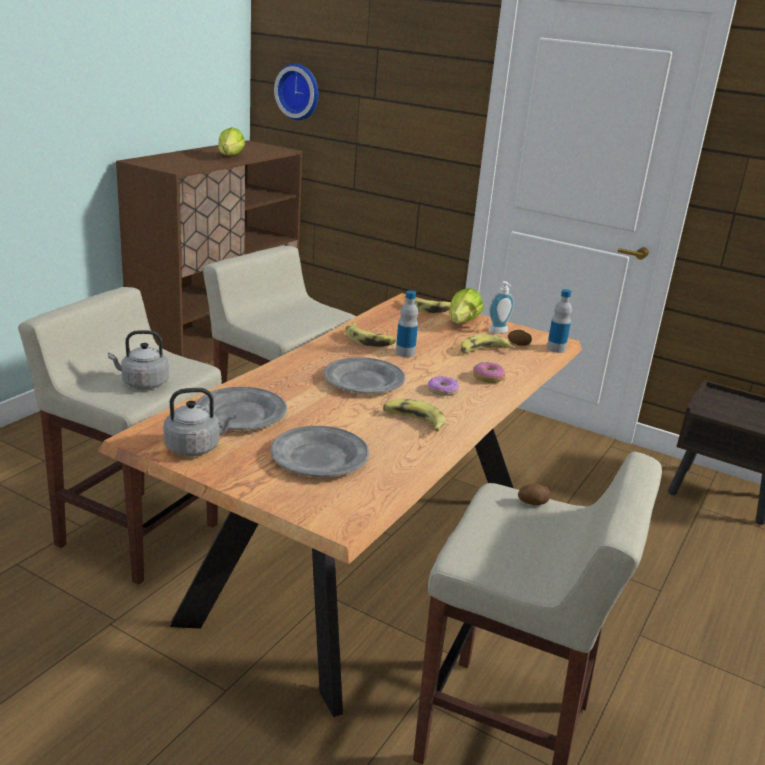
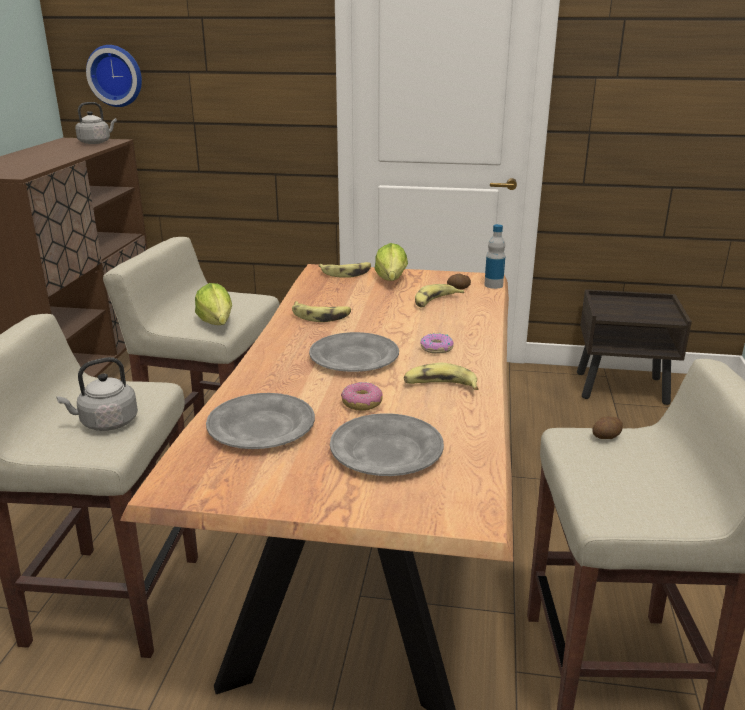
camera: 20 degrees left, 0 degrees up
(196, 447) = (245, 480): grey kettle -> grey kettle (96, 142)
(228, 157) = (62, 155): lettuce -> lettuce (216, 326)
(405, 353) = (367, 320): bottle -> none
(488, 378) = (464, 326): donut -> donut (362, 403)
(499, 332) = (431, 281): soap dispenser -> none

